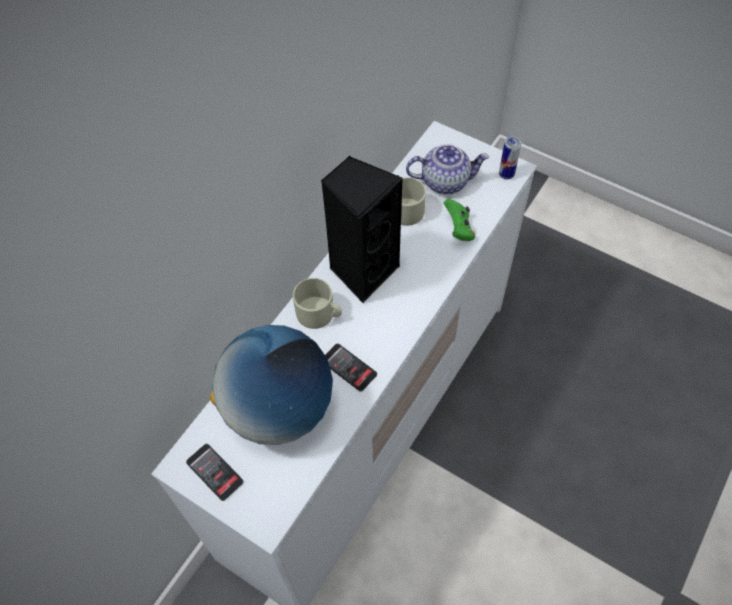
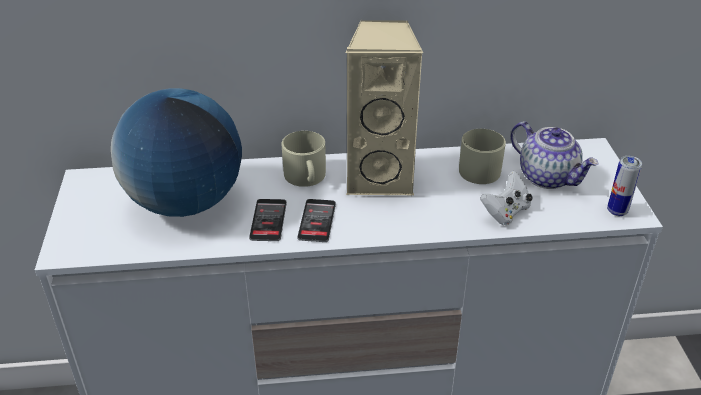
camera: 50 degrees right, 20 degrees down
(214, 472) = (92, 199): phone -> phone (317, 221)
(362, 271) = (380, 178): black speaker -> beige speaker
(459, 229) = (505, 212): green game controller -> white game controller

